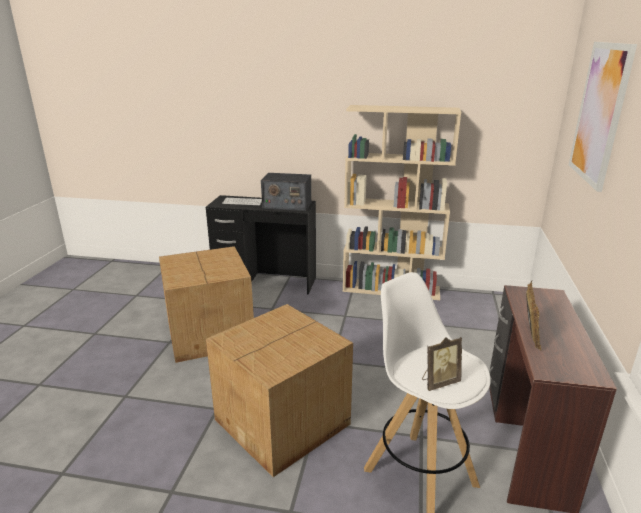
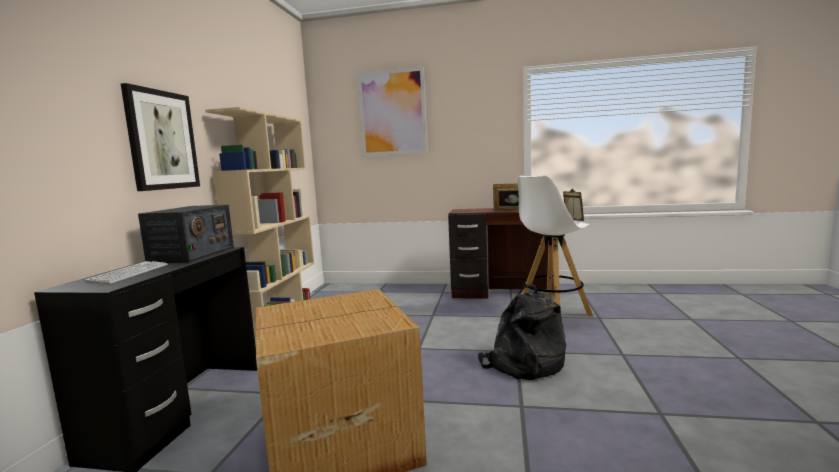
camera: 90 degrees left, 15 degrees down
(284, 422) = (523, 365): cardboard box -> black backpack
(306, 128) = (162, 140): none -> picture

